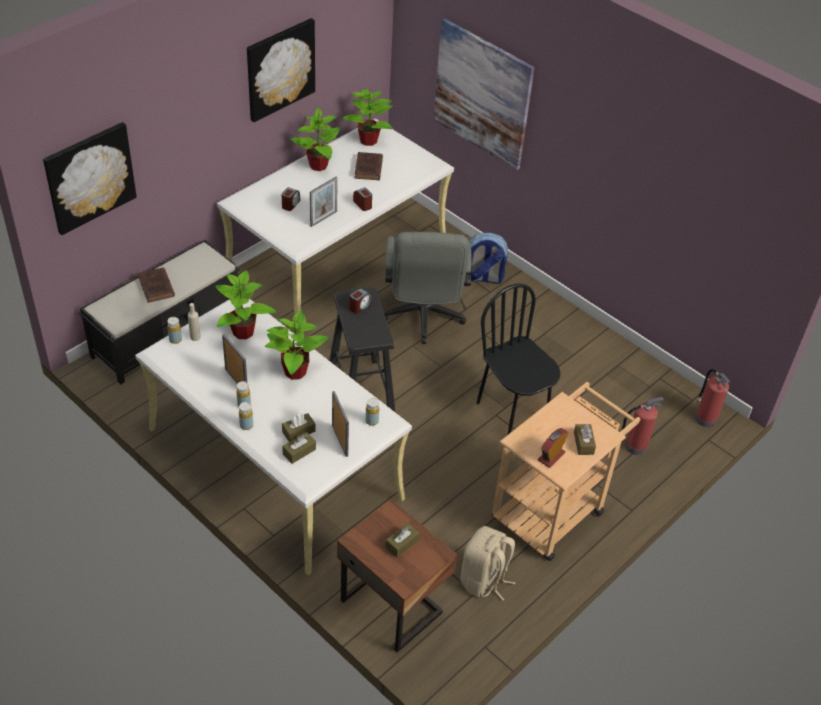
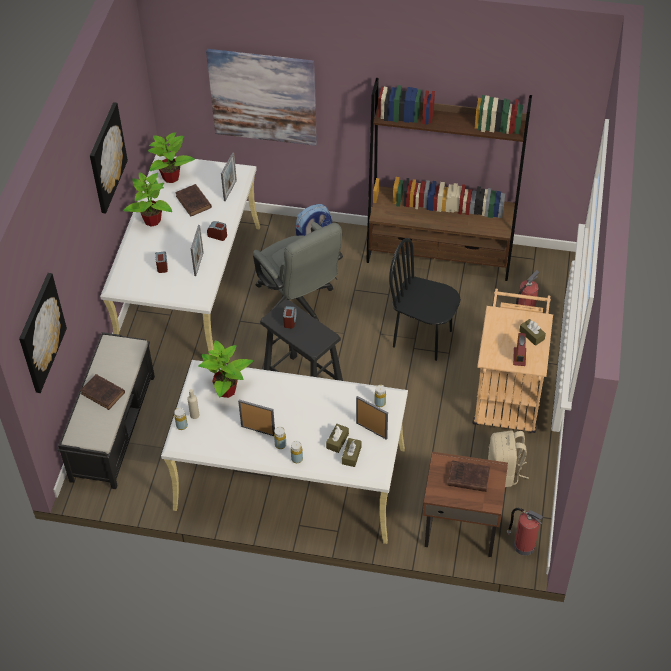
camera: 30 degrees left, 5 degrees up
(294, 372) = (293, 399): potted plant -> none
(402, 544) = (467, 477): brown tissue box -> brown book
(410, 174) = (230, 190): none -> picture frame
(596, 348) = (440, 255): none -> brown bookcase
(705, 418) = (552, 268): fire extinguisher -> fire extinguisher (523, 545)

